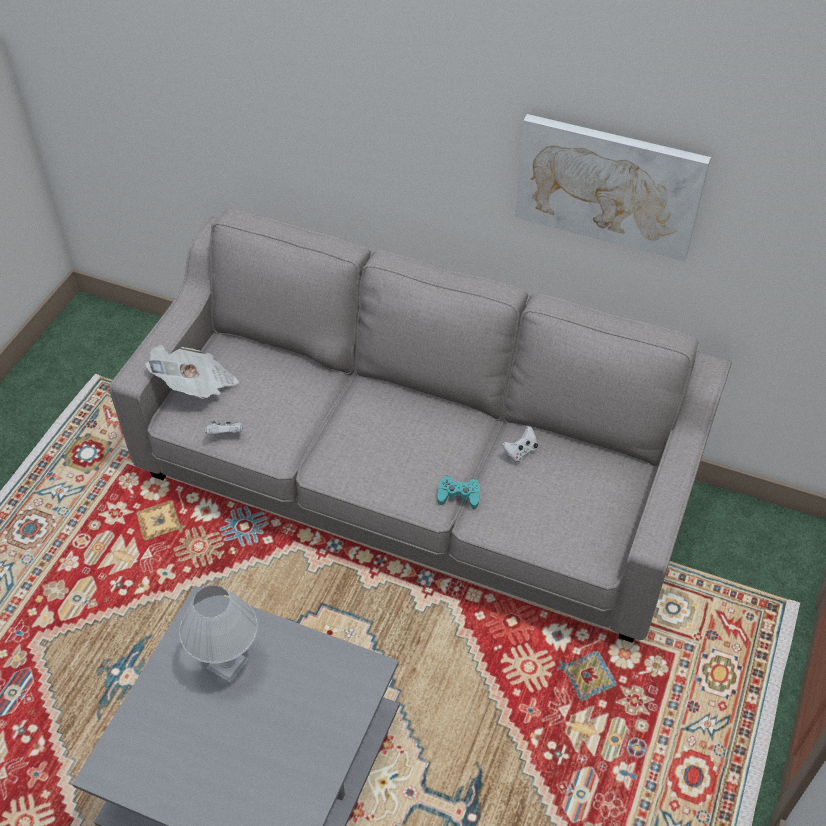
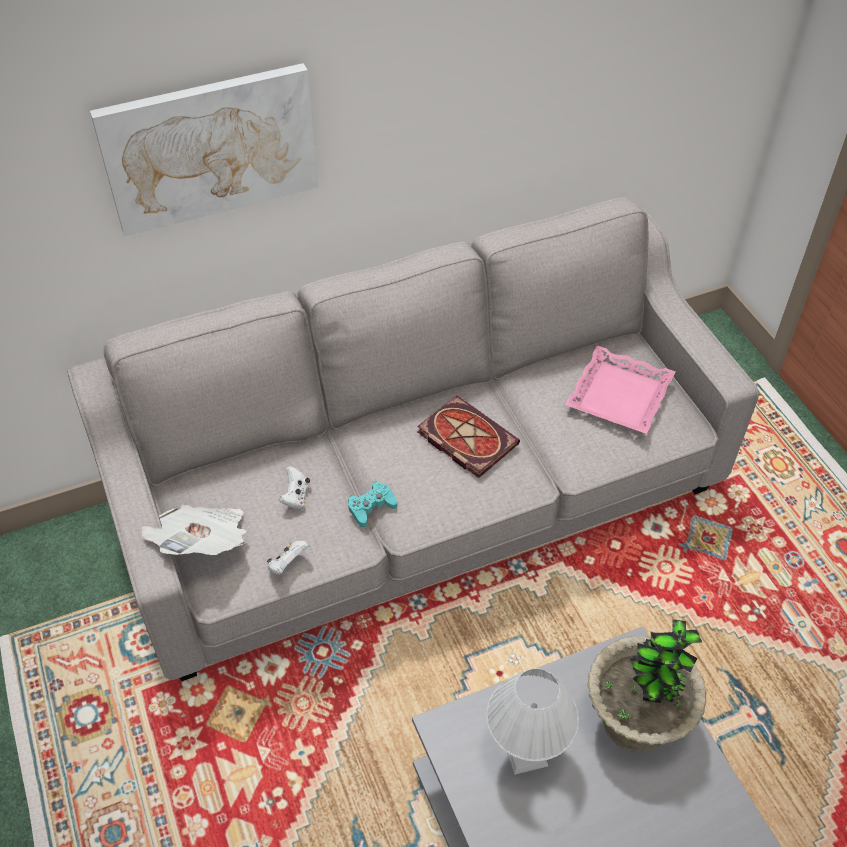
camera: 45 degrees left, 0 degrees up
(314, 709) = (635, 722): none -> potted plant
(426, 442) = (464, 438): none -> book
(458, 495) = (539, 459): turquoise game controller -> turquoise game controller (371, 507)
(520, 452) = (542, 391): white game controller -> white game controller (296, 497)
(573, 498) = (620, 396): none -> pink tray
(608, 185) = (512, 92): picture -> picture (210, 148)

